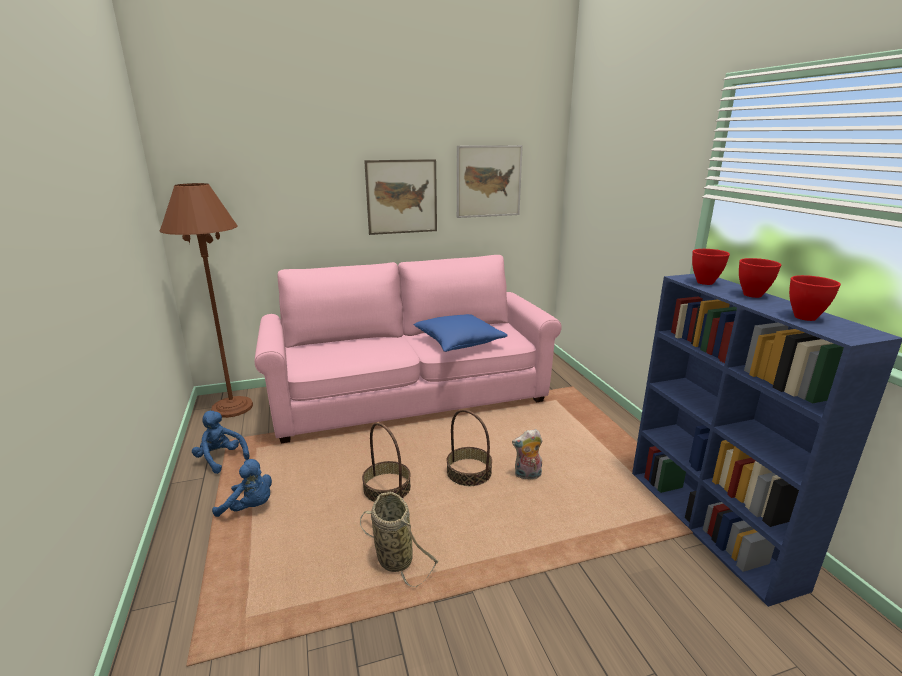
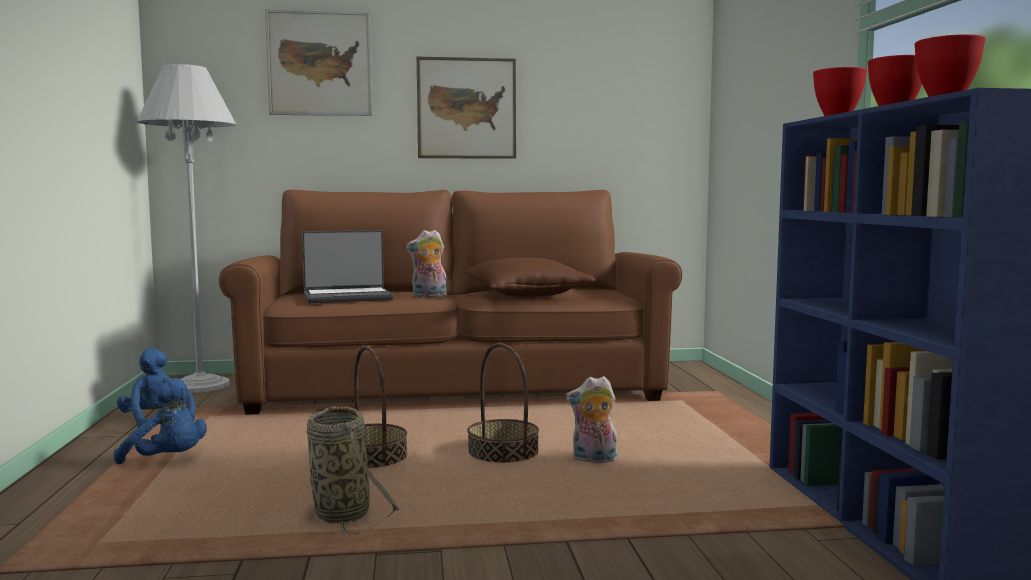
camera: 10 degrees right, 15 degrees down
(232, 407) = (200, 386): brown floor lamp -> white floor lamp
(340, 355) = (347, 297): none -> laptop
(394, 348) = (428, 297): none -> plush toy
(409, 396) = (455, 388): pink sofa -> brown sofa
(459, 342) = (526, 296): blue pillow -> brown pillow
(489, 181) = (593, 92): picture -> picture (319, 63)

